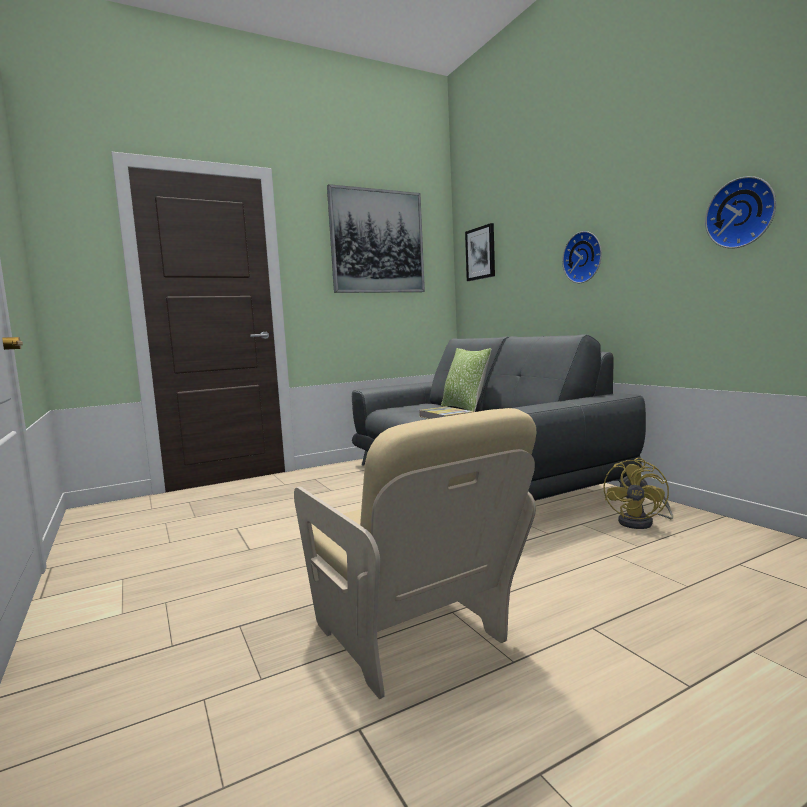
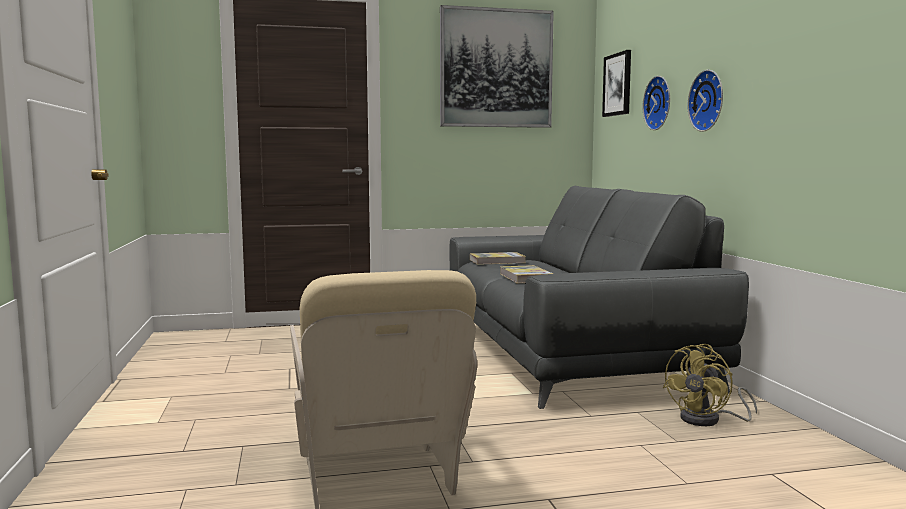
camera: 15 degrees right, 0 degrees up
(401, 407) = (497, 261): none -> book
(465, 409) = (562, 270): pillow -> none
(742, 213) = (850, 65): wall clock -> wall clock (660, 103)

